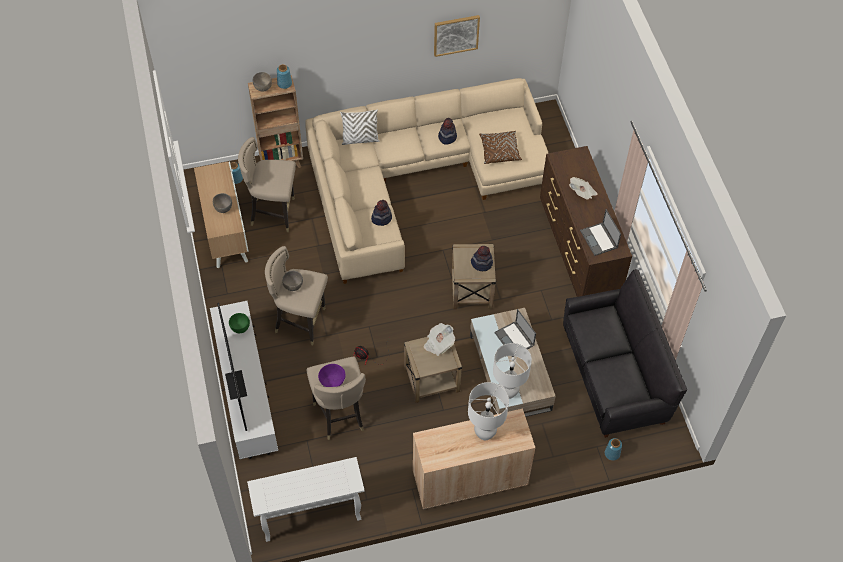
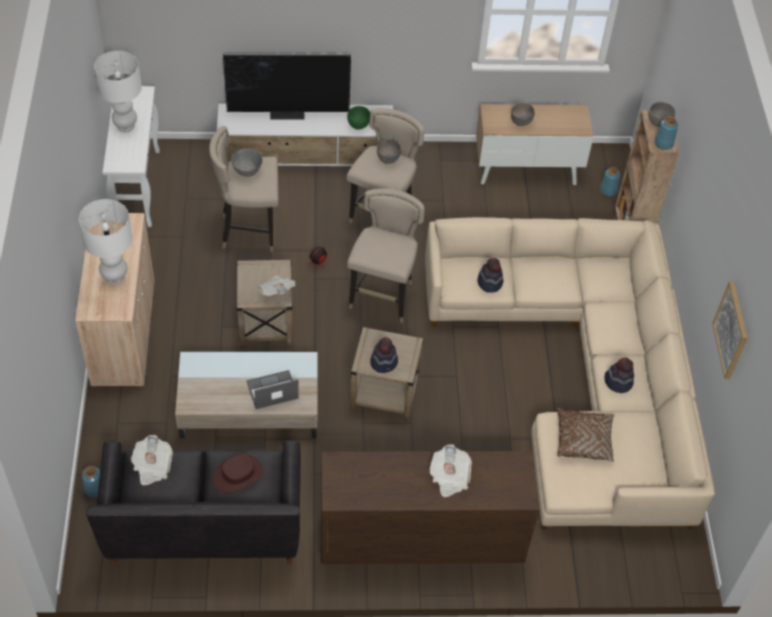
camera: 100 degrees right, 5 degrees down
(274, 213) = (548, 217): beige stool -> beige stool (383, 298)
(332, 382) = (247, 171): purple bowl -> grey bowl
(360, 139) = (626, 284): white pillow -> none
(508, 392) = (198, 365): white table lamp -> white table lamp (125, 126)
(599, 239) = (361, 476): laptop -> none
(600, 332) = (238, 475): none -> brown hat
(614, 386) = (152, 467): none -> newspaper

